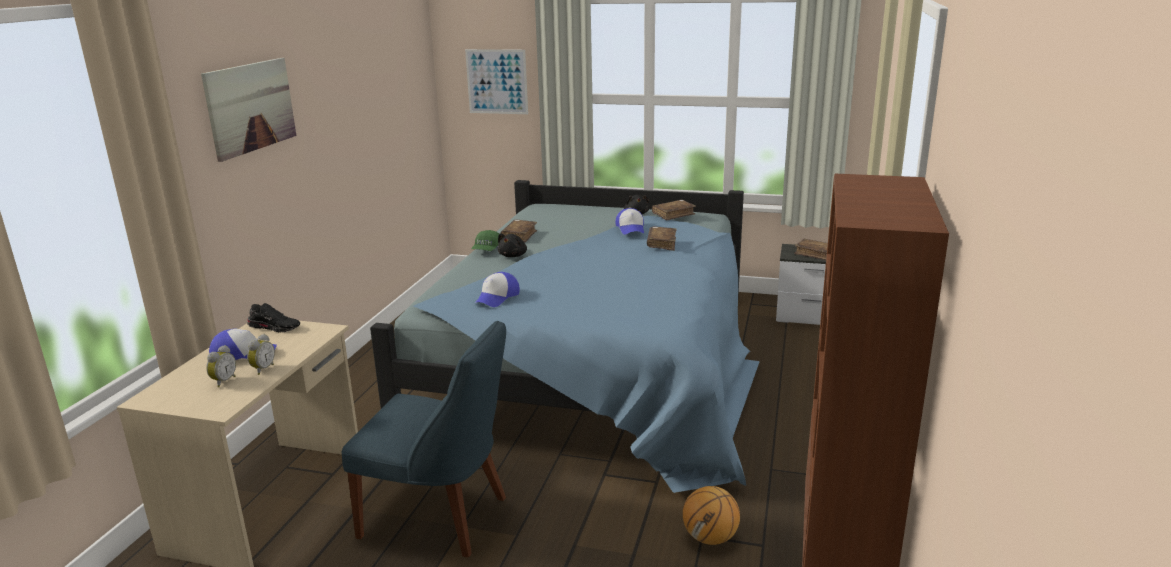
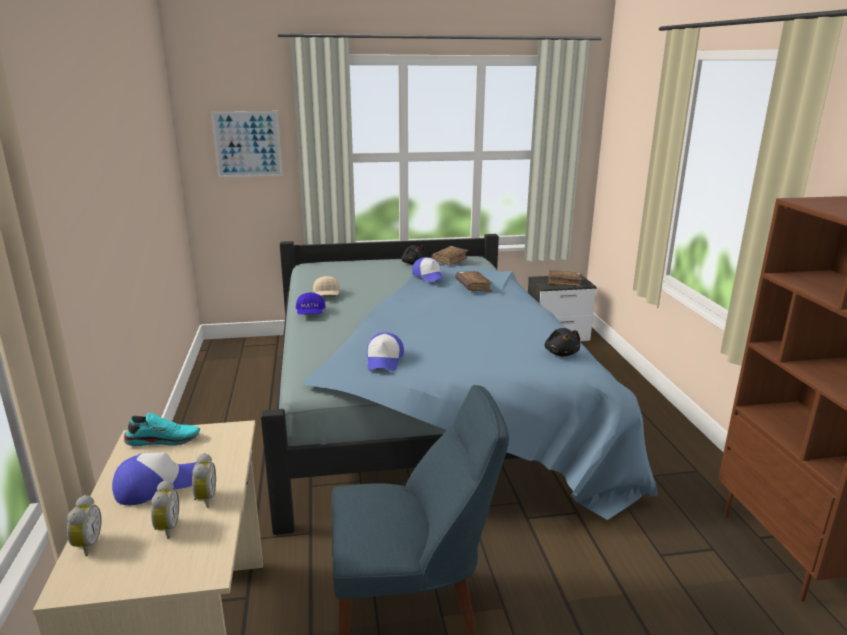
camera: 25 degrees left, 0 degrees up
(172, 380) = (86, 545): none -> alarm clock
(250, 107) = (68, 168): picture -> none
(275, 327) = (163, 439): black shoe -> turquoise shoe
(487, 250) = (310, 313): green cap -> blue cap
(513, 256) = (344, 315): black plush toy -> black plush toy (561, 353)
(519, 236) = (327, 295): brown book -> beige cap
(710, 538) = (669, 555): basketball -> none

